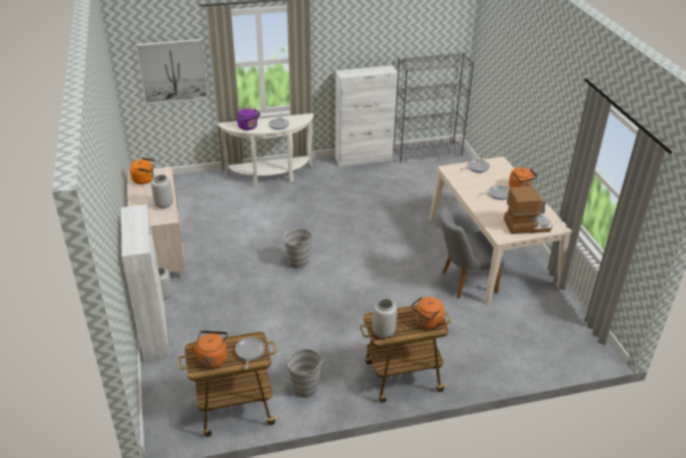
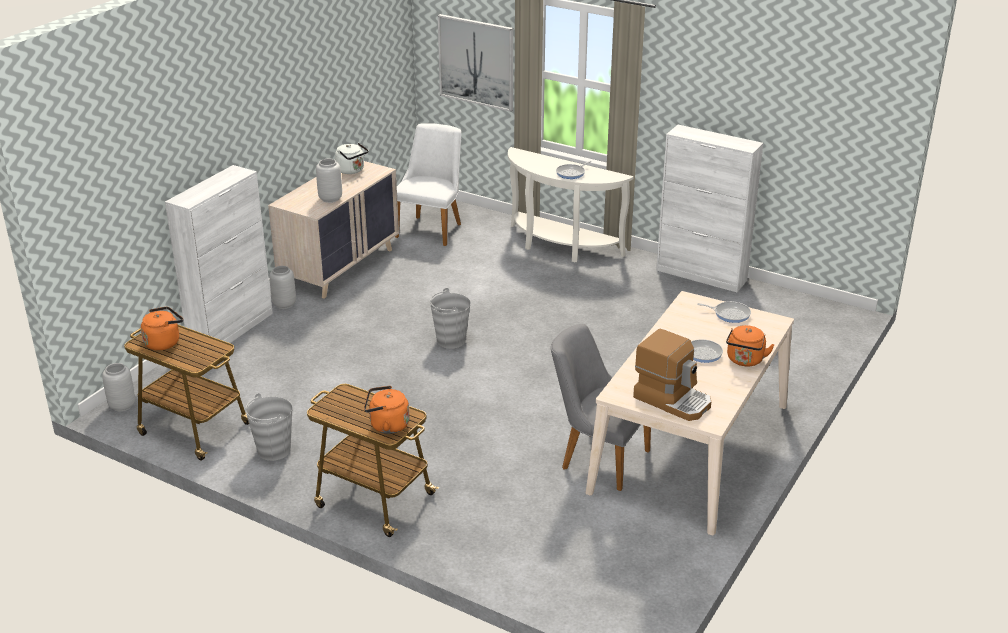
camera: 45 degrees right, 5 degrees down
(145, 180) = (352, 170): orange kettle -> white kettle
(180, 199) = (432, 228): none -> white chair
(248, 127) = (534, 163): purple kettle -> none
(249, 352) = (197, 354): frying pan -> none
(383, 332) = (333, 408): grey vase -> grey vase (122, 405)
(427, 152) = (801, 304): grey bookcase -> none

